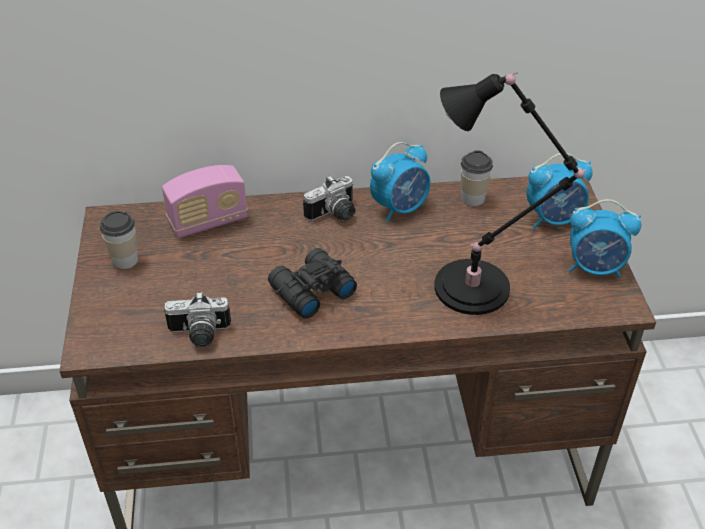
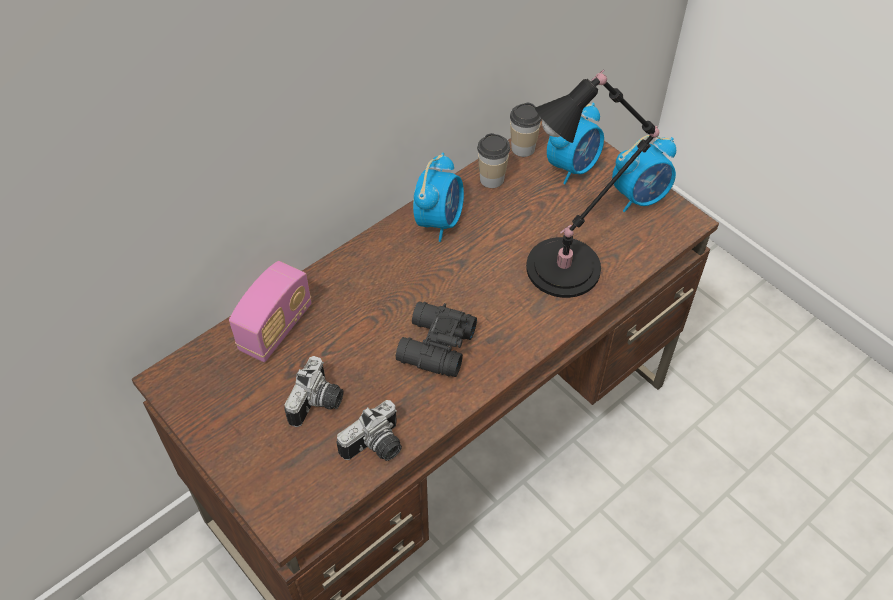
camera: 35 degrees left, 10 degrees up
(125, 260) = (232, 413): cup -> cup (523, 148)
(334, 215) = (387, 258): camera -> camera (319, 404)

